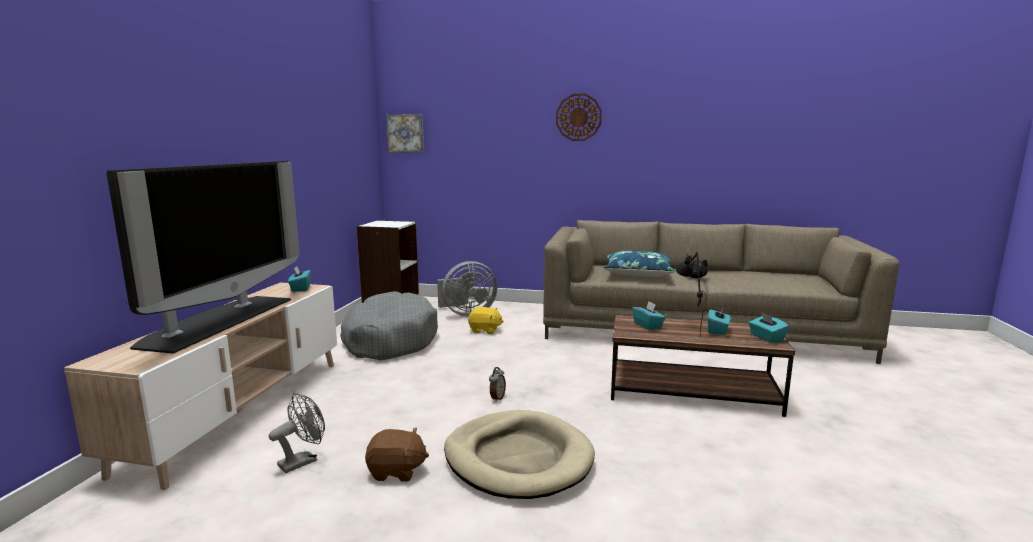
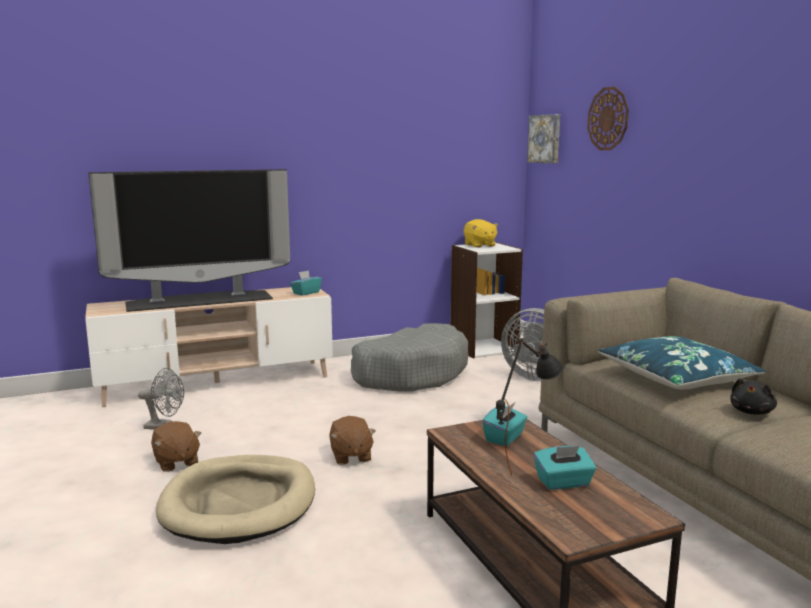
camera: 55 degrees right, 0 degrees up
(485, 330) = (507, 399): yellow plush toy -> yellow plush toy (479, 245)
(497, 398) = (350, 456): alarm clock -> brown plush toy
(578, 117) = (719, 113): wall clock -> wall clock (608, 118)
(766, 338) = (593, 523): turquoise tissue box -> none

